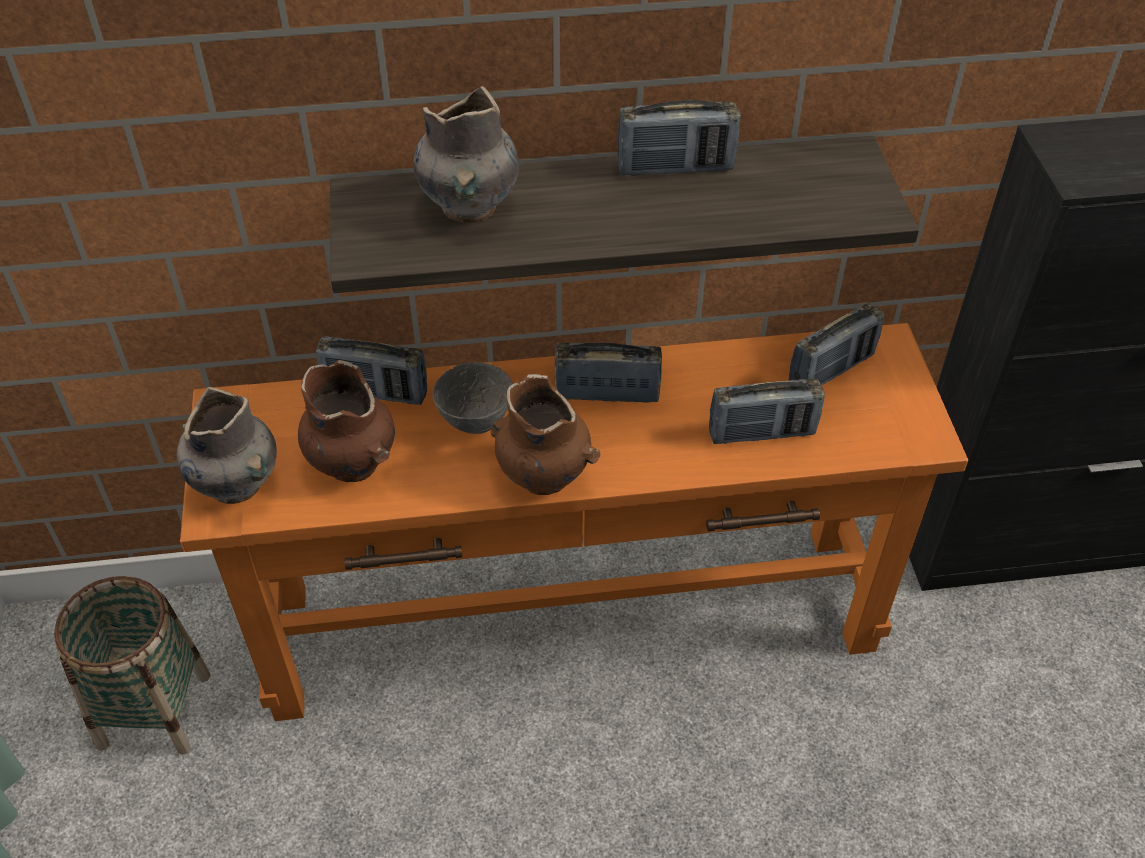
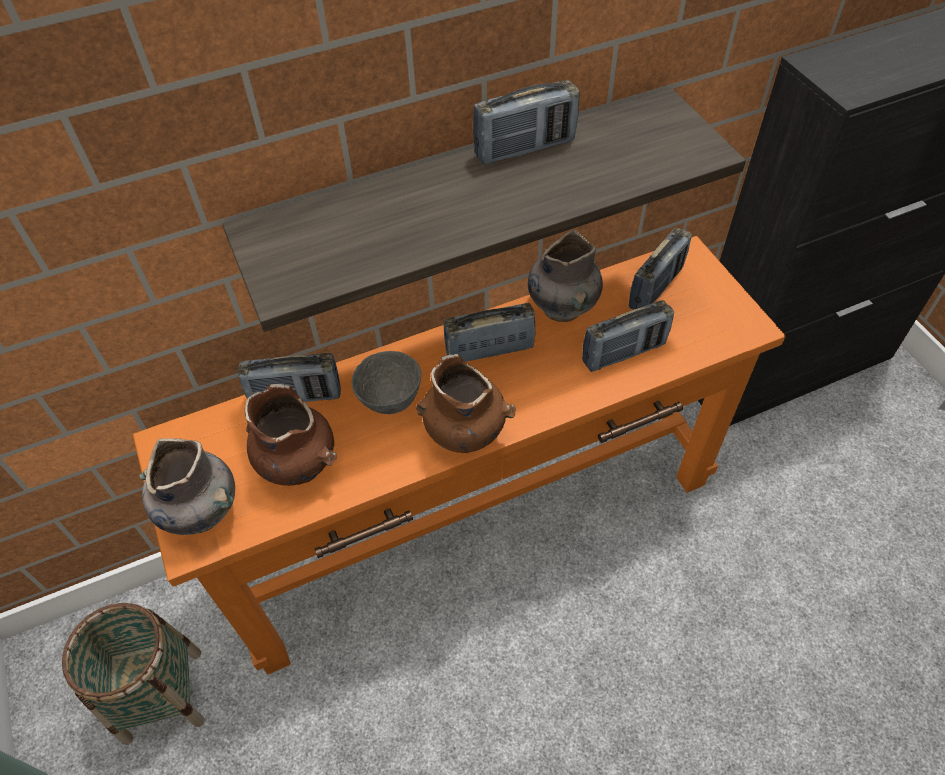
camera: 15 degrees left, 5 degrees up
(469, 206) = (360, 221): grey vase -> grey vase (561, 308)

